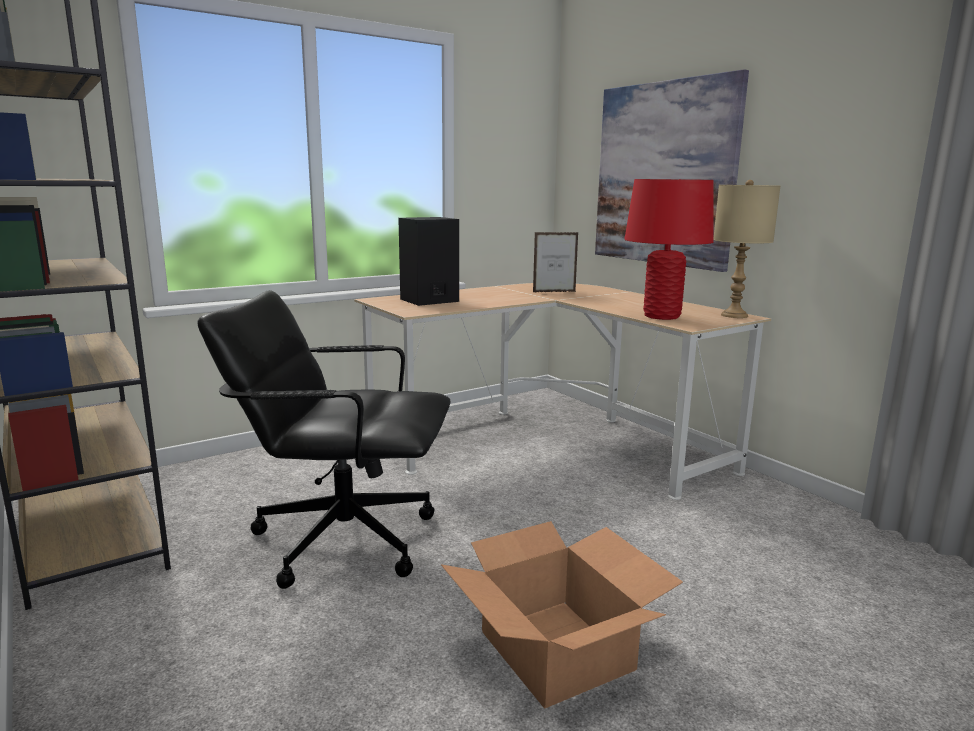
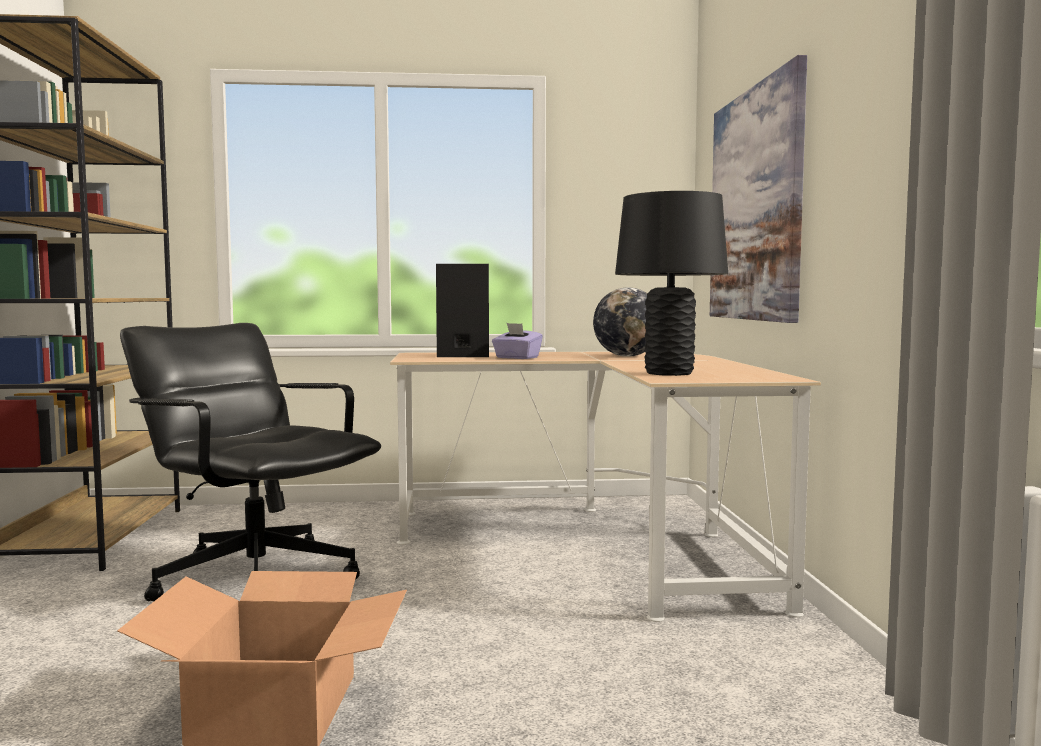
camera: 30 degrees right, 10 degrees down
(485, 301) = (516, 358): none -> purple tissue box
(554, 292) = (627, 356): picture frame -> globe
(661, 316) = (668, 373): red table lamp -> black table lamp
(734, 315) = (775, 377): beige table lamp -> none

